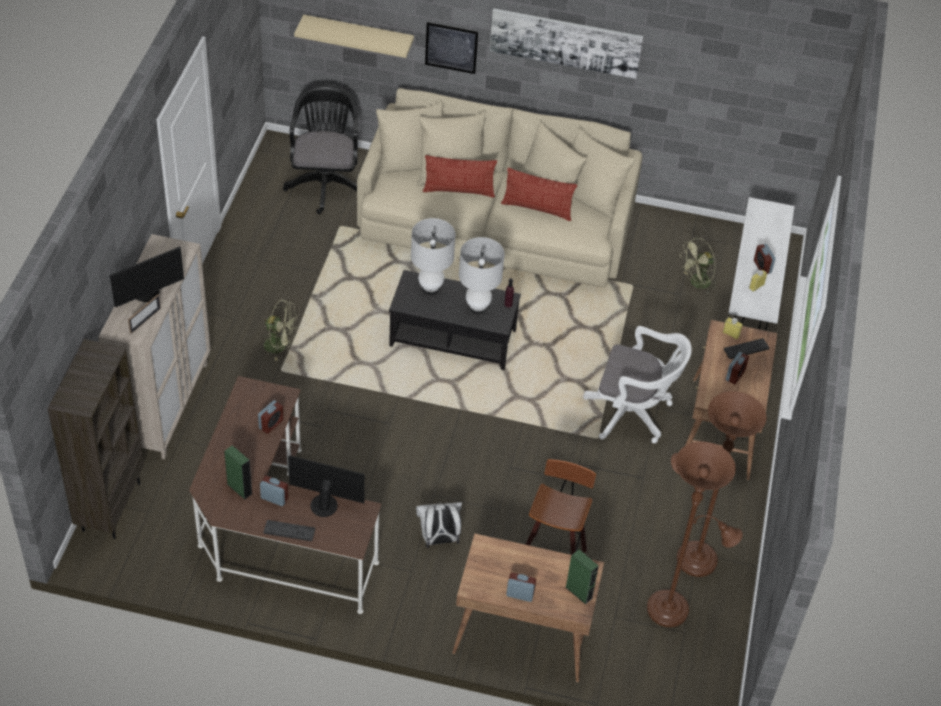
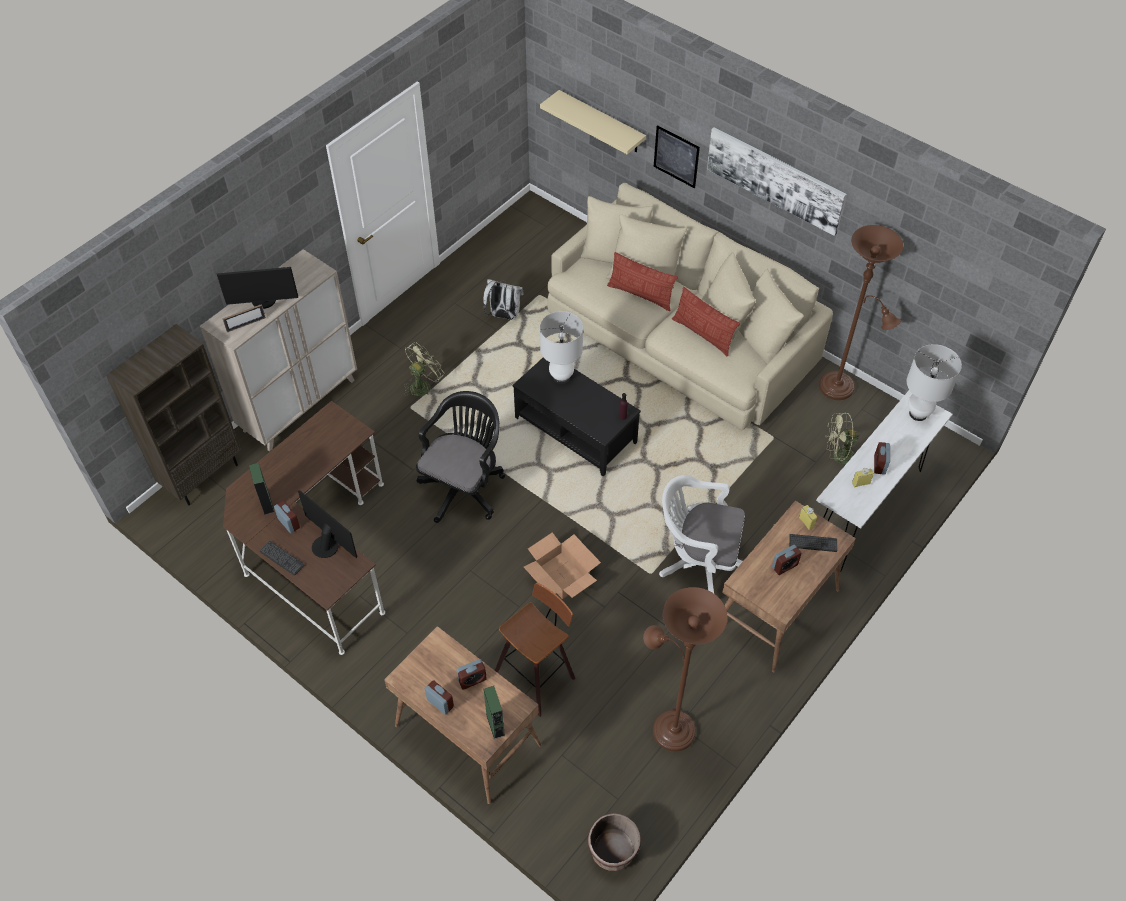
camera: 30 degrees right, 5 degrees up
(271, 424) = (329, 454): alarm clock -> alarm clock (472, 680)
(280, 346) = (423, 385): green fan -> green fan turned 90 degrees counterclockwise
(325, 183) = (550, 252): black office chair -> black office chair (464, 487)
(439, 540) = (448, 614): white backpack -> white backpack (503, 315)
(477, 307) = (593, 410): white table lamp -> white table lamp (918, 414)
(520, 468) = (562, 575): none -> cardboard box
(632, 413) = (698, 562): white office chair -> white office chair turned 150 degrees clockwise
(673, 610) = (621, 772): brown floor lamp -> brown floor lamp (840, 389)
(705, 674) = (613, 850): none -> brown planter

